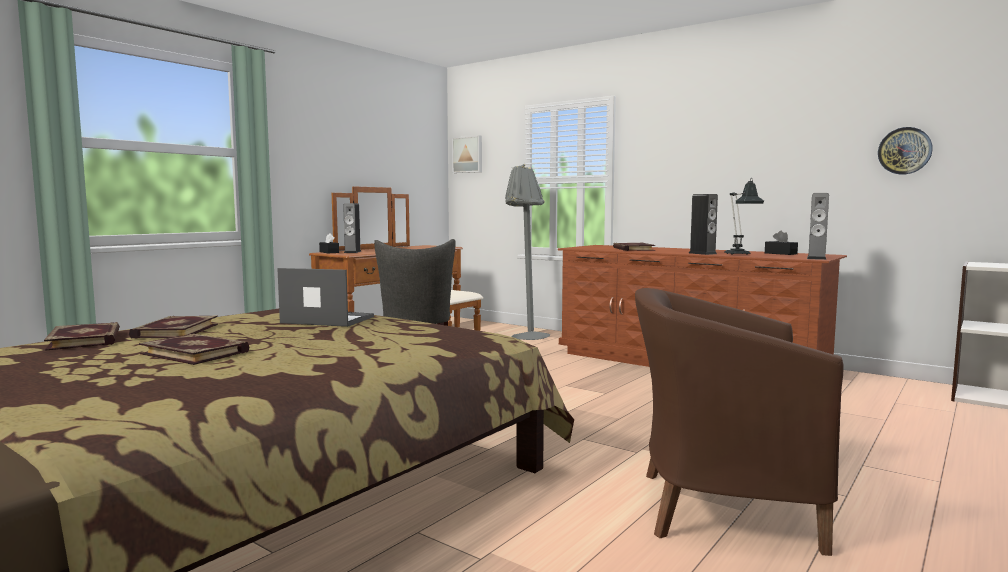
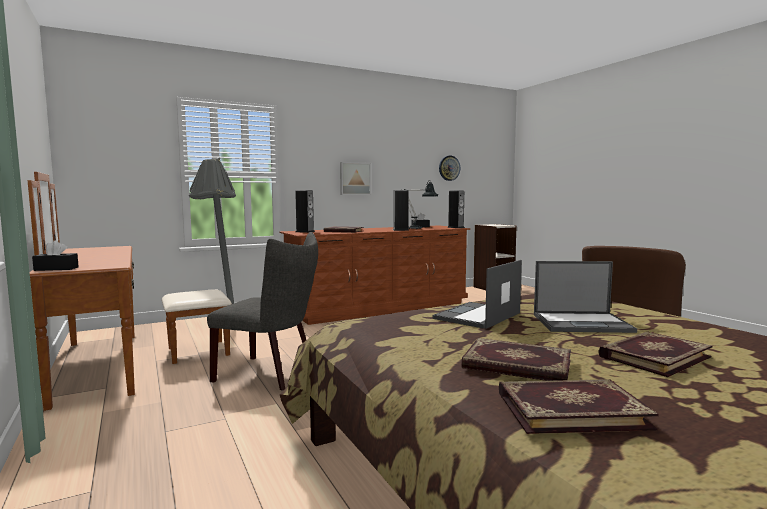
camera: 65 degrees left, 0 degrees up
(314, 339) = (582, 323): none -> laptop
(352, 252) = (84, 264): speaker -> speaker (305, 232)
(468, 154) = (90, 139): picture -> picture (354, 178)

